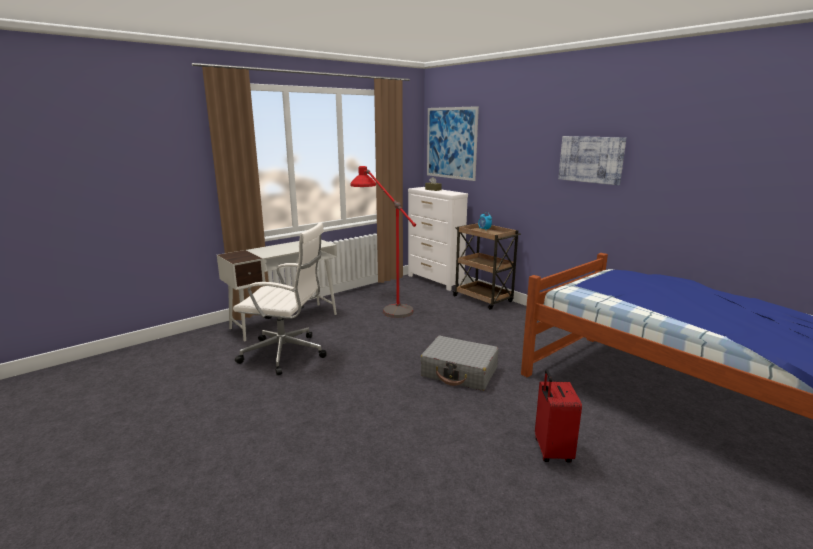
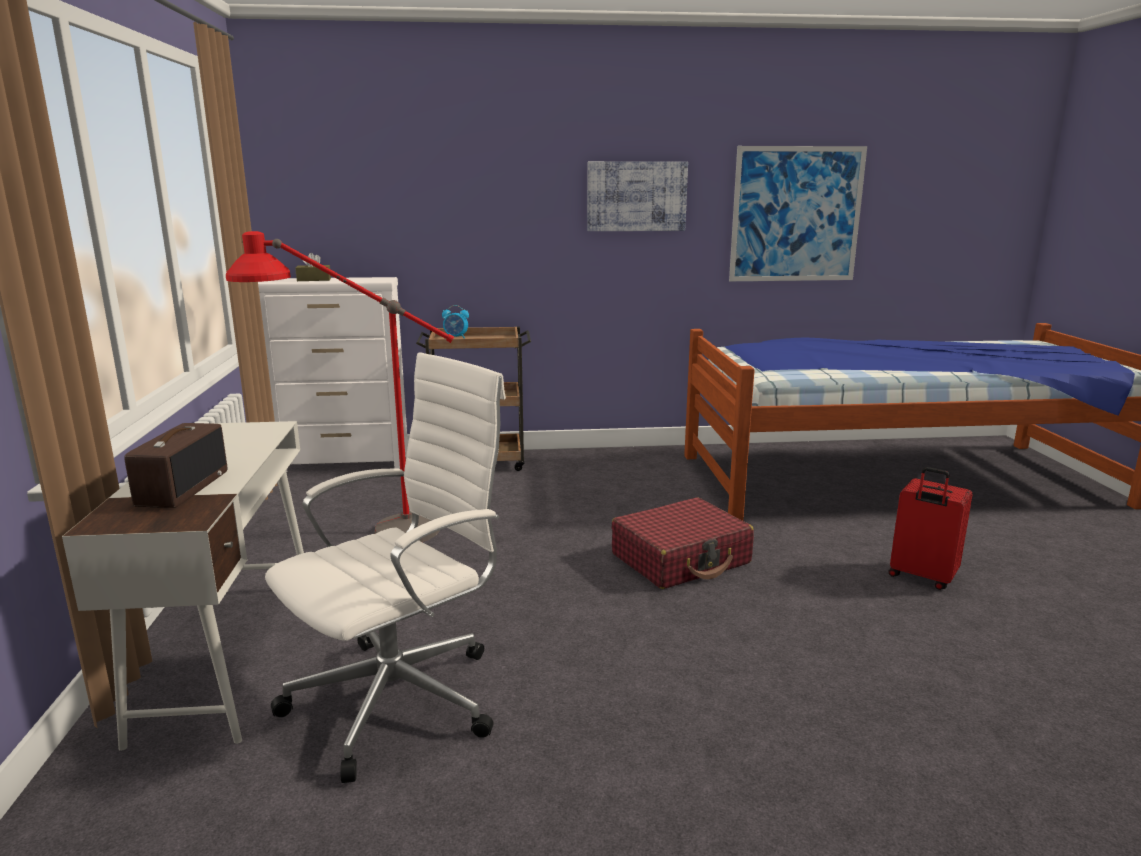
camera: 55 degrees left, 0 degrees up
(260, 252) = (182, 488): none -> radio
(451, 143) = (333, 181): picture -> picture (796, 215)
(459, 372) = (681, 559): grey suitcase -> red suitcase

